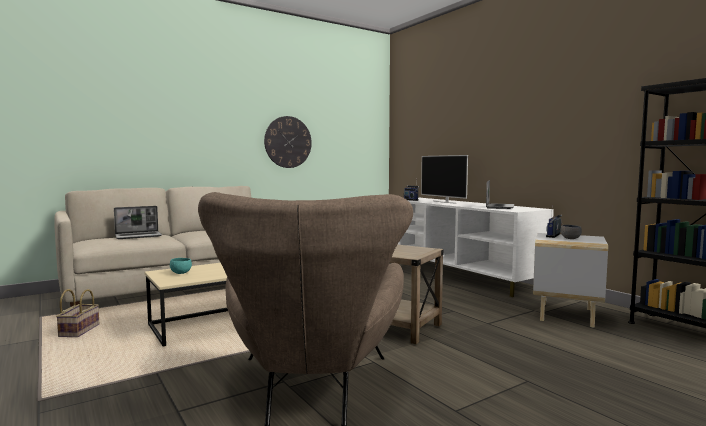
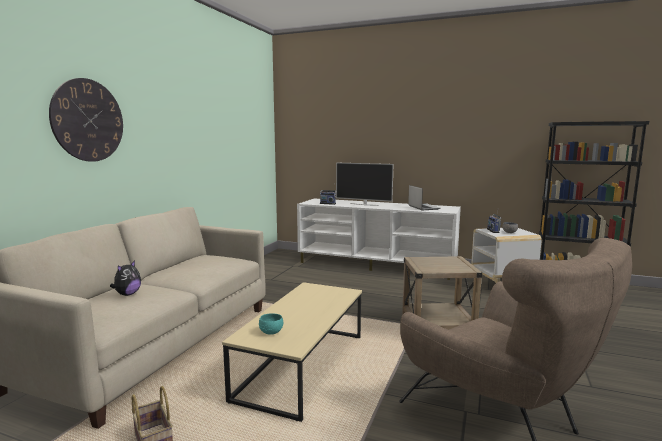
camera: 35 degrees left, 5 degrees up
(139, 236) = (127, 294): laptop -> plush toy
(288, 142) = (206, 150): wall clock -> wall clock (88, 120)

